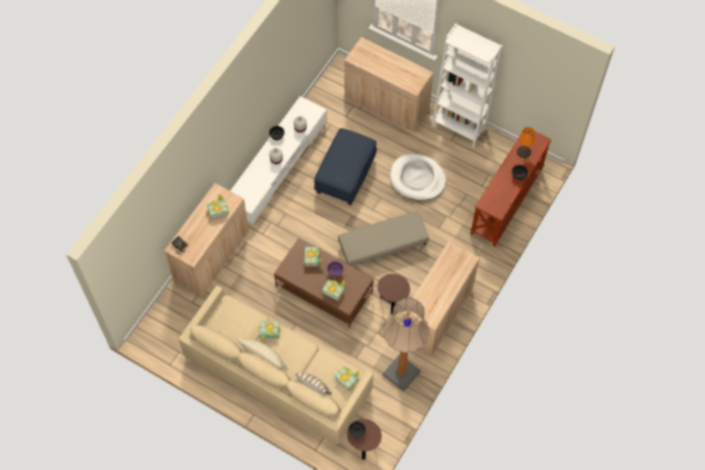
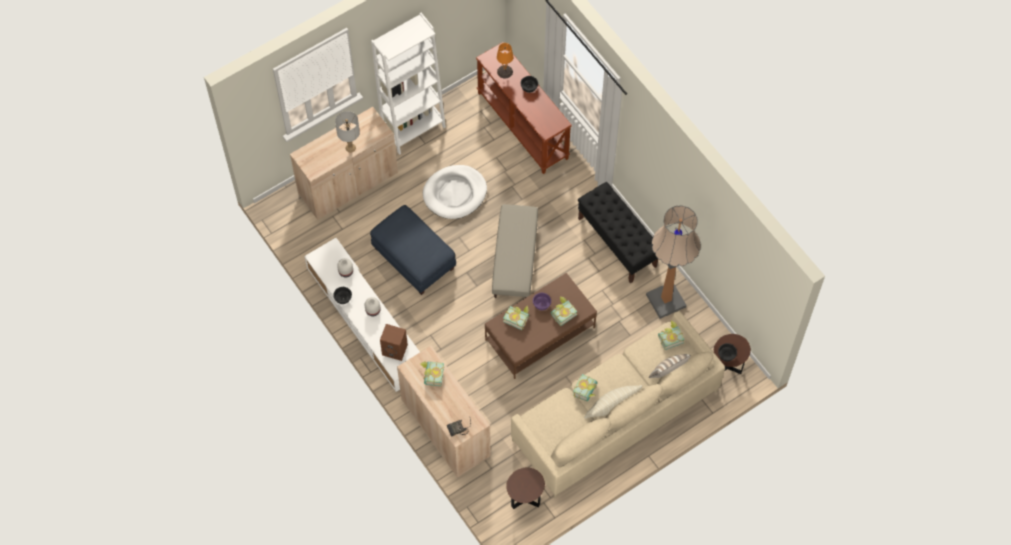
camera: 65 degrees left, 0 degrees up
(250, 188) = (395, 349): none -> brown speaker
(388, 73) = (350, 147): none -> grey table lamp
(392, 302) = (584, 276): brown side table -> brown side table (525, 499)
(436, 314) = (617, 242): beige cabinet -> black bench

